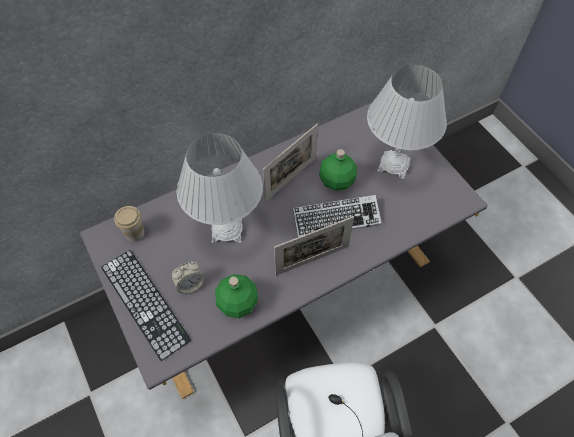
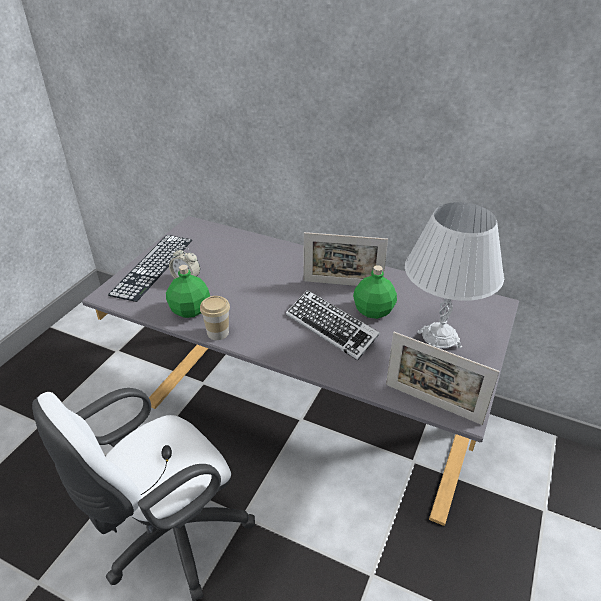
camera: 55 degrees right, 20 degrees down
(134, 233) = (208, 236): cup -> cup (218, 332)
(227, 230) = (255, 274): white table lamp -> none
(312, 260) = (271, 333): picture frame -> picture frame (432, 403)

